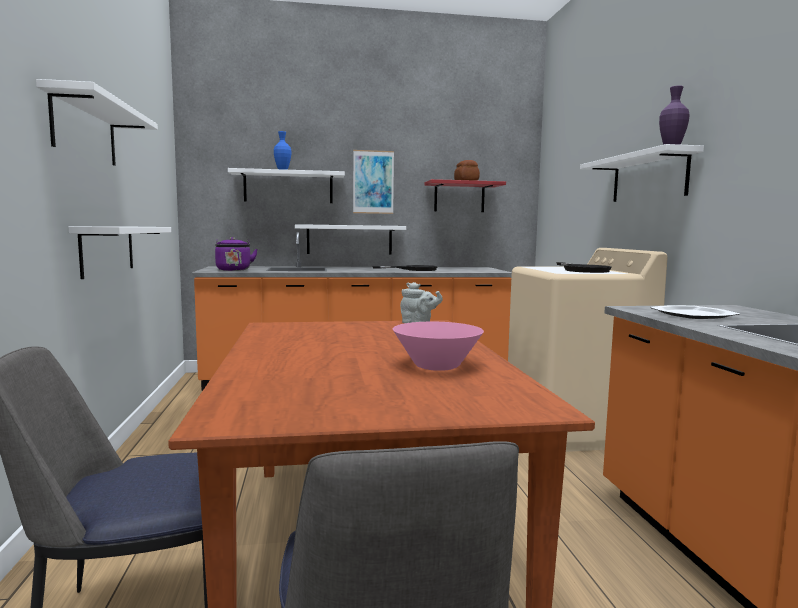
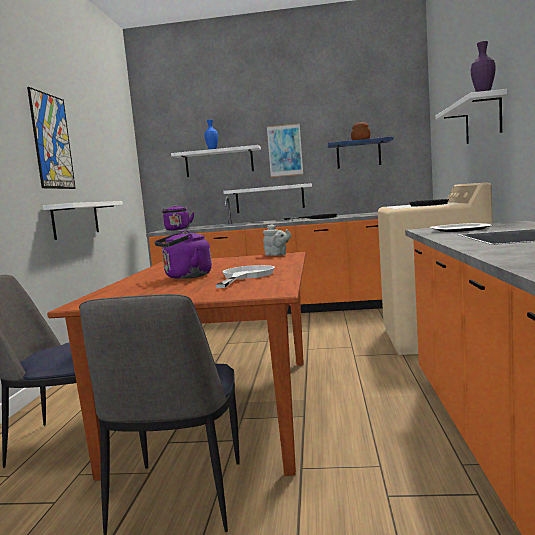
camera: 15 degrees right, 0 degrees up
(85, 130) = (52, 141): white shelf -> picture
(336, 359) = (185, 277): none -> purple kettle
(436, 366) = (245, 276): pink bowl -> white frying pan
(459, 197) = (358, 154): red shelf -> blue shelf

